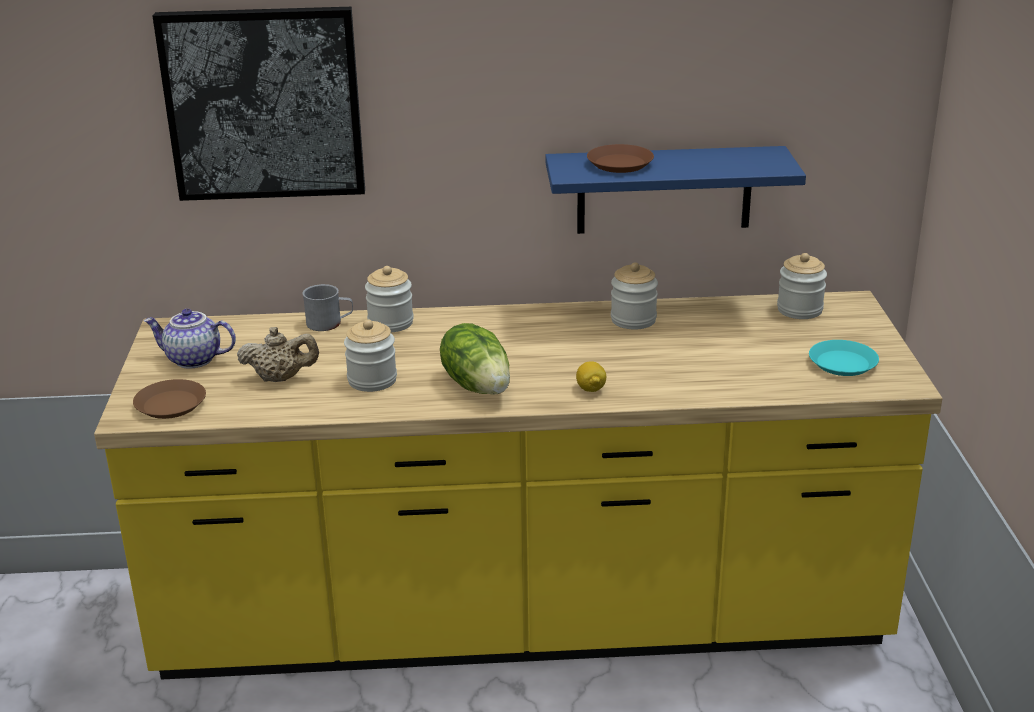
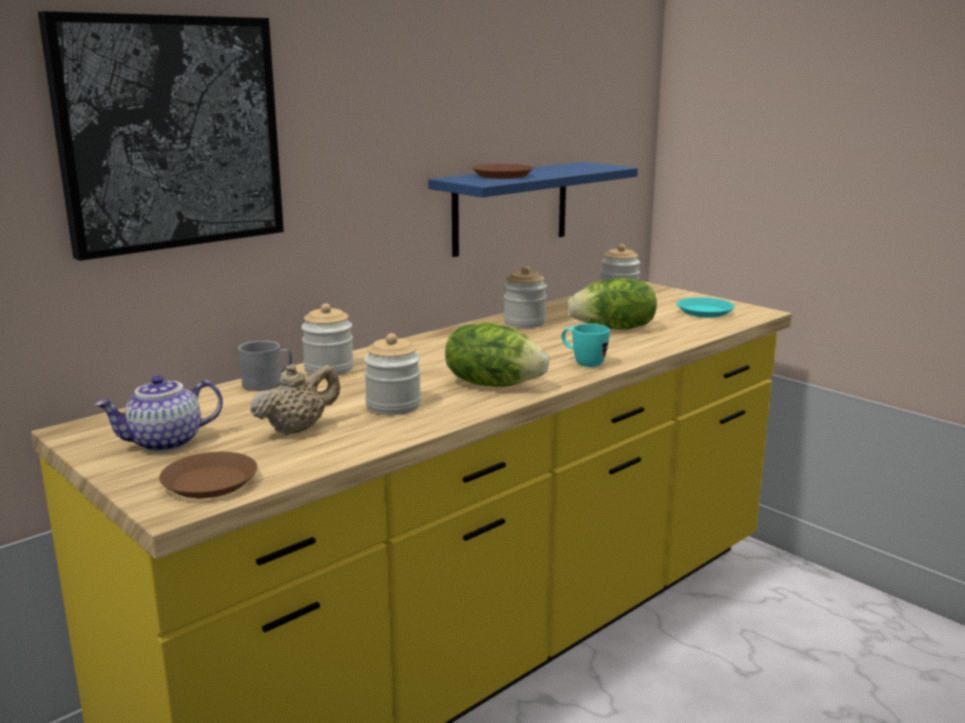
camera: 40 degrees left, 10 degrees down
(590, 389) = (583, 363): lemon -> turquoise mug
(700, 356) = (614, 329): none -> lettuce

